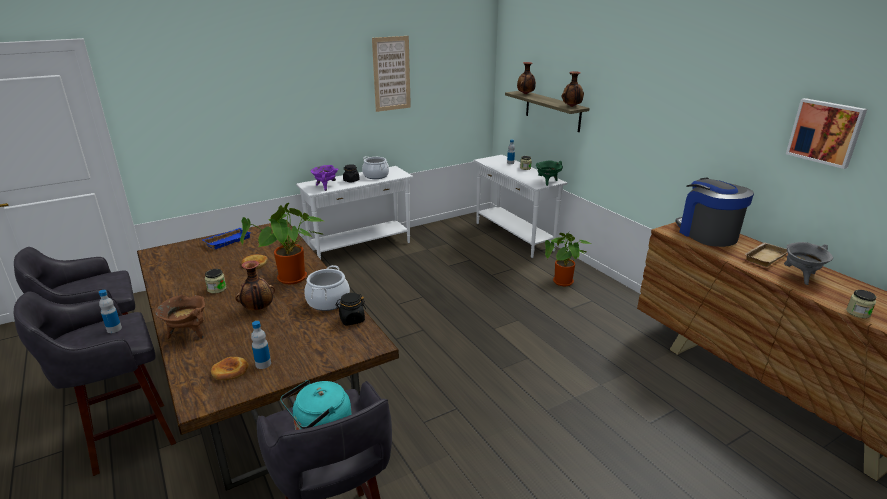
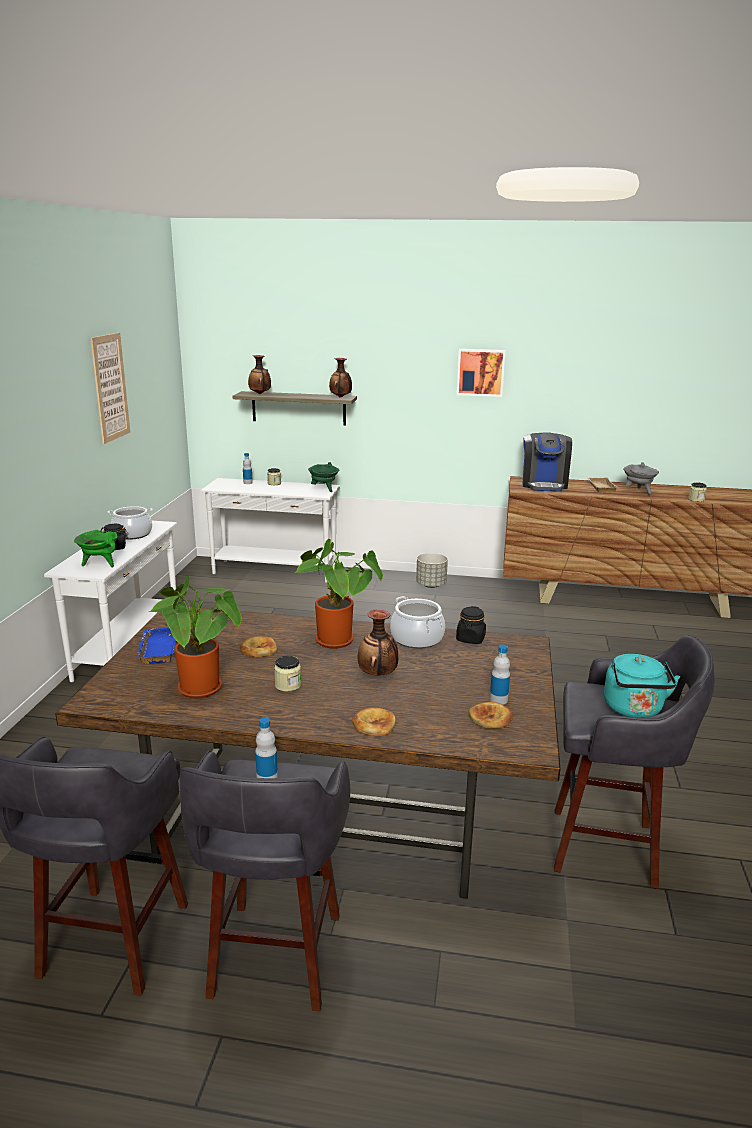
camera: 50 degrees left, 5 degrees down
(187, 333) = (374, 725): brown cooking pot -> bread
(325, 187) = (100, 563): purple cooking pot -> green cooking pot
(563, 283) = (391, 591): potted plant -> potted plant (204, 690)
(603, 292) = (431, 585): none -> grey planter
(707, 234) = (544, 484): coffee machine -> coffee machine turned 105 degrees counterclockwise
(826, 132) = (614, 376): picture -> picture (480, 372)

